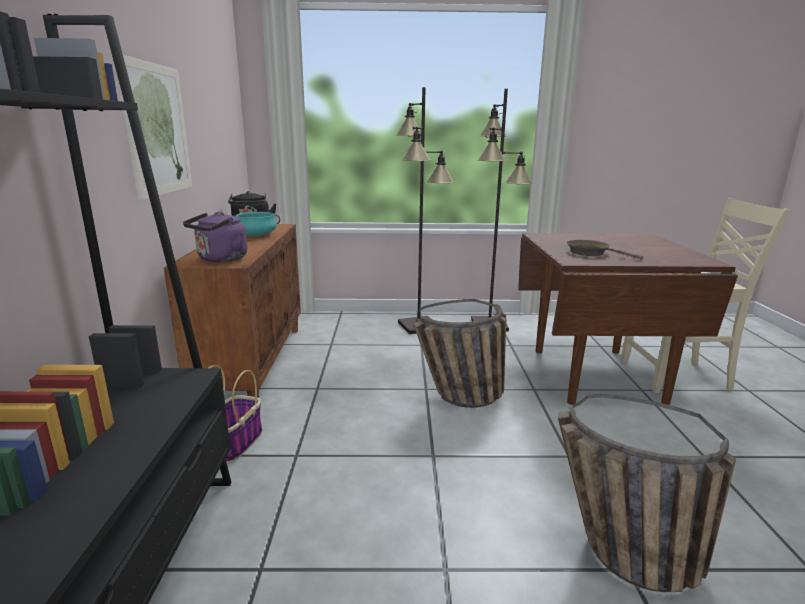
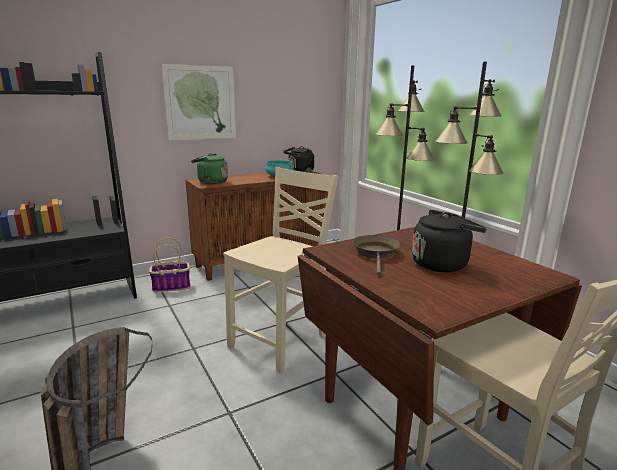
camera: 60 degrees right, 0 degrees up
(220, 259) = (210, 182): purple kettle -> green kettle
(461, 399) = (281, 341): basket -> beige chair
(620, 246) = (442, 264): none -> black kettle

